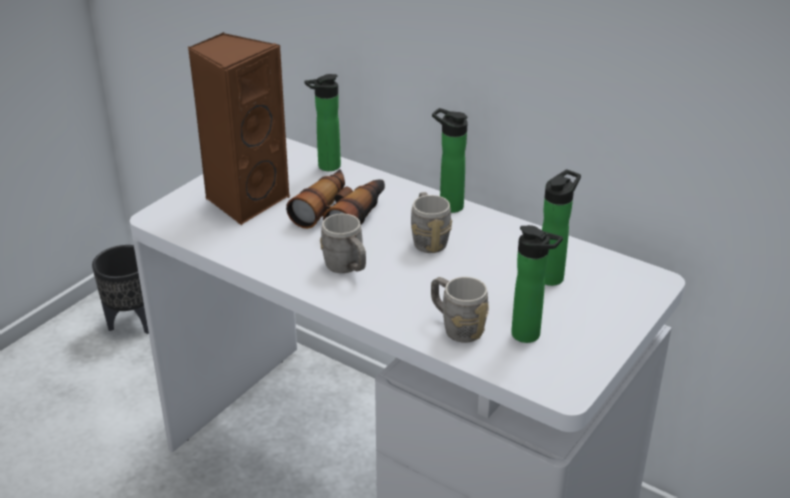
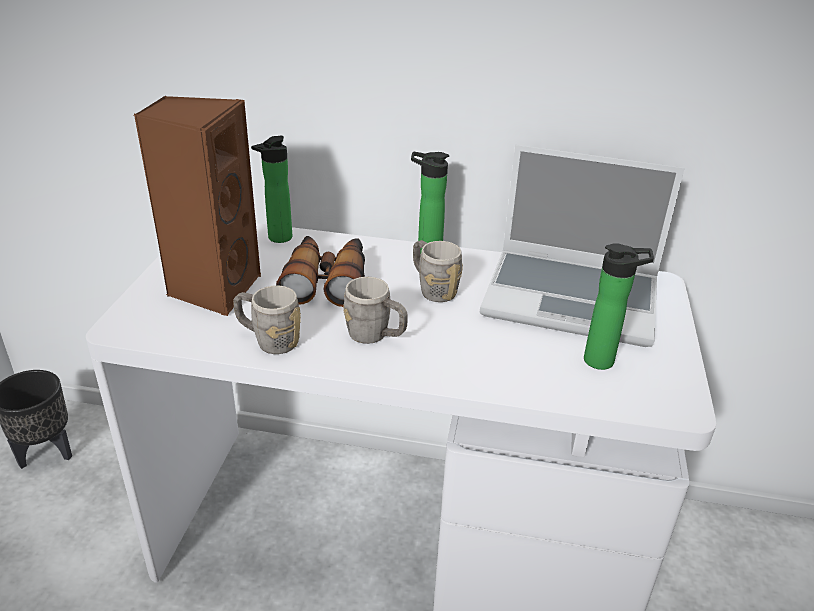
camera: 25 degrees left, 0 degrees up
(456, 327) = (530, 370): grey mug -> grey mug (269, 340)
(552, 276) = (573, 298): bottle -> laptop

